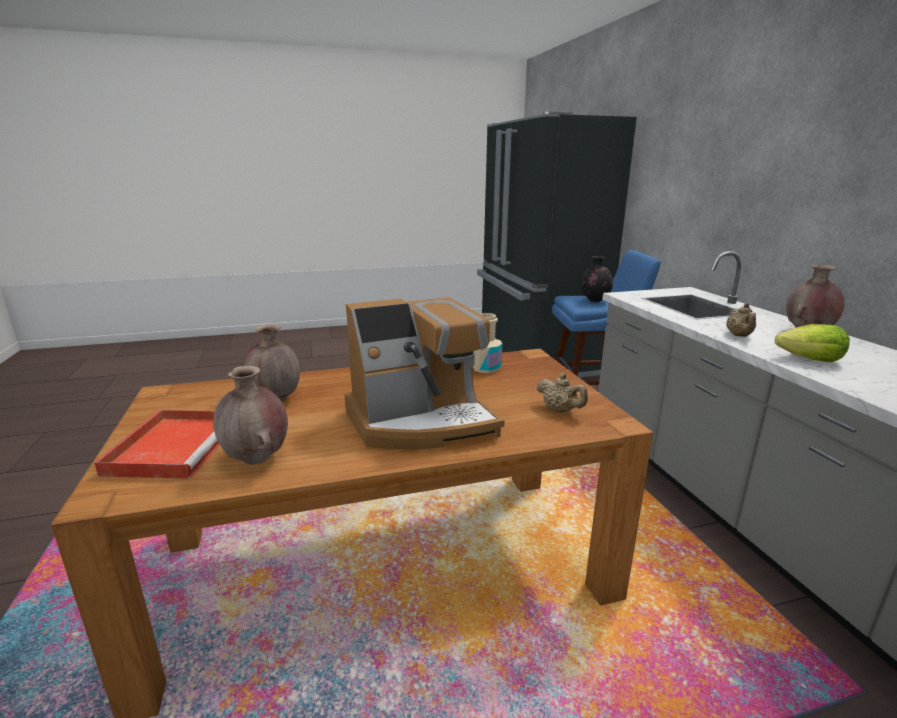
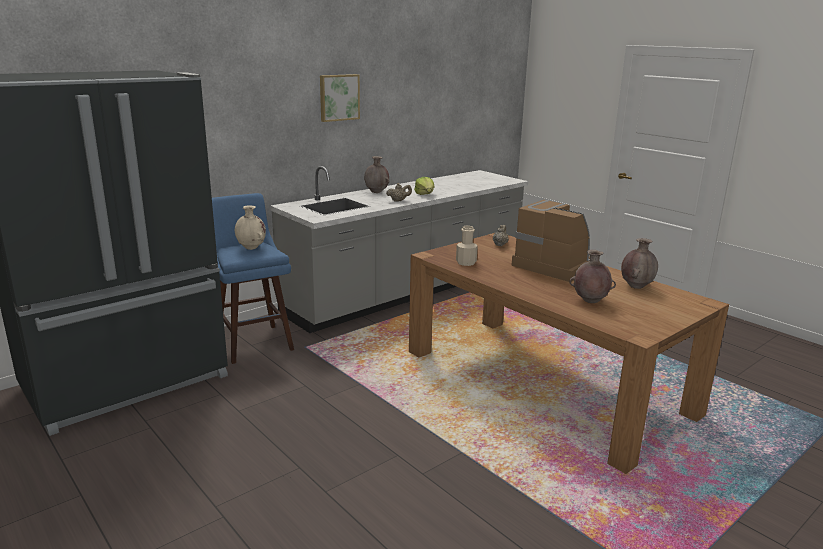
camera: 115 degrees left, 0 degrees up
(175, 446) = (662, 306): red tray -> none
(594, 301) = (251, 248): black vase -> beige vase
(828, 149) = (338, 97): none -> picture

